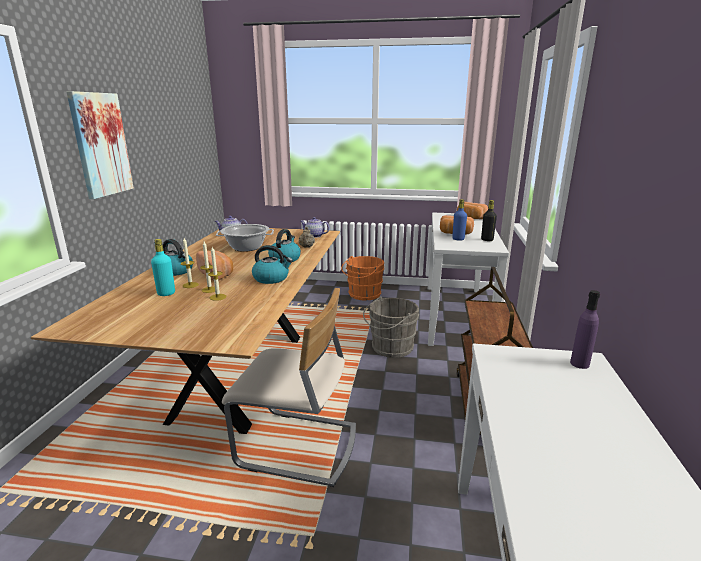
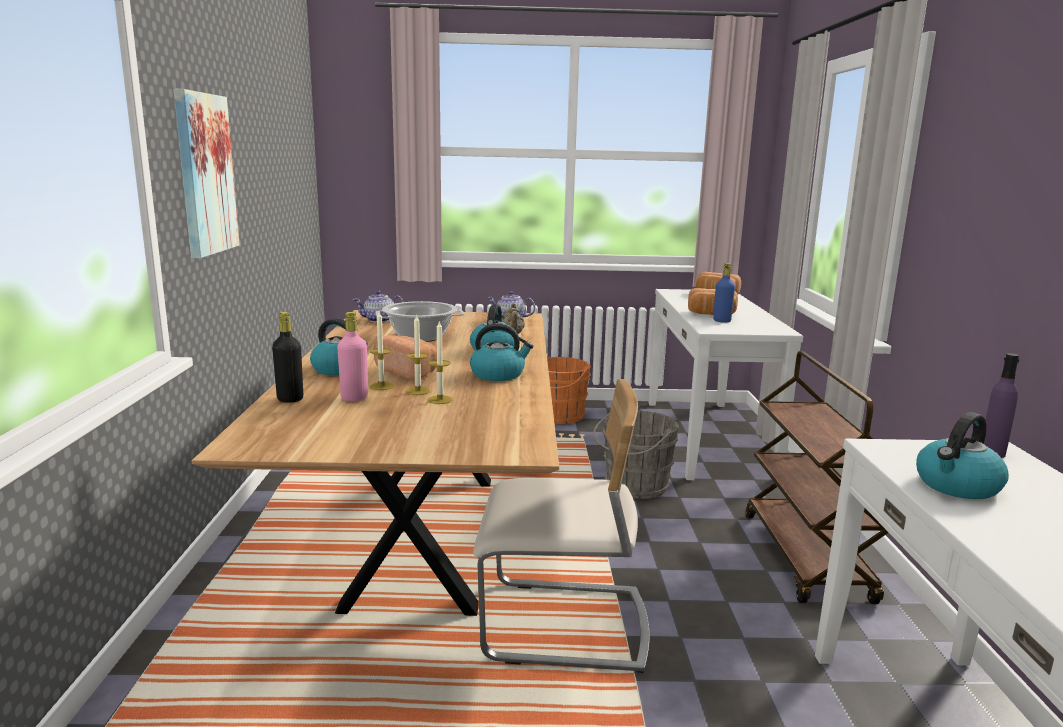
camera: 10 degrees left, 5 degrees down
(166, 293) = (354, 398): turquoise bottle -> pink bottle
(487, 240) = (761, 321): black bottle -> black bottle (290, 399)
(528, 393) = (957, 486): none -> kettle

